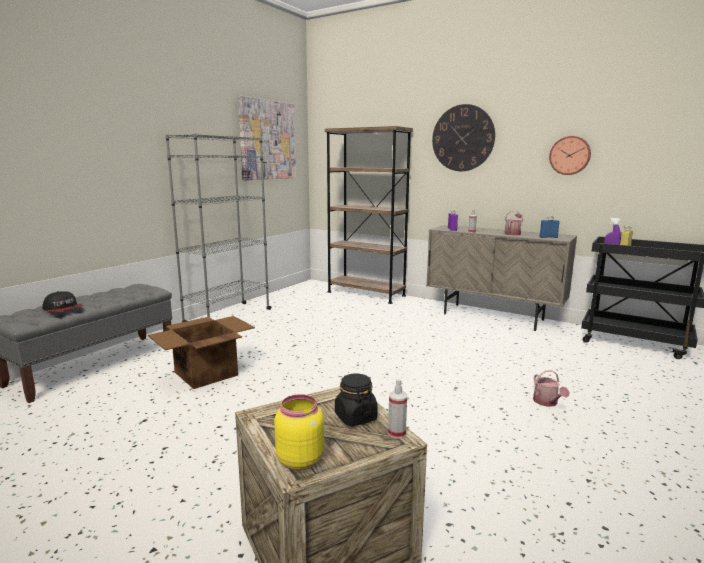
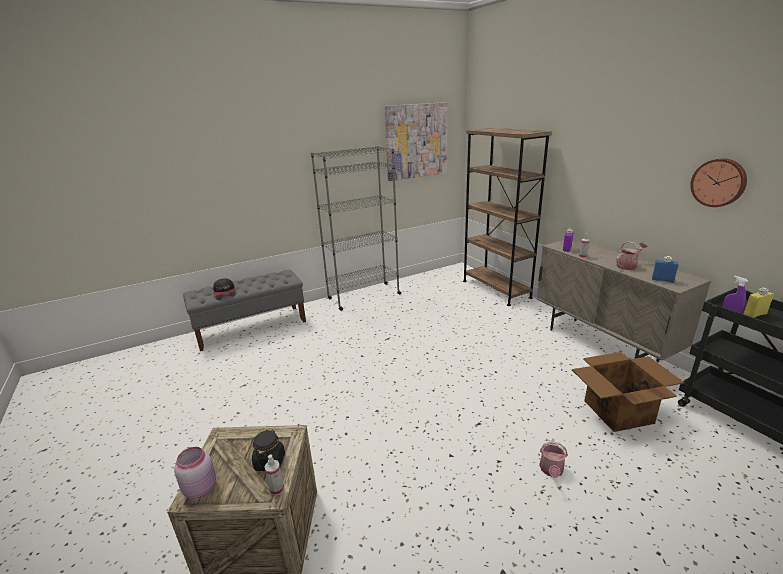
camera: 30 degrees right, 10 degrees up
(205, 374) = (306, 353): cardboard box -> cardboard box (617, 411)
(300, 460) = (201, 488): yellow jar -> pink jar
(463, 138) = (600, 147): wall clock -> none

